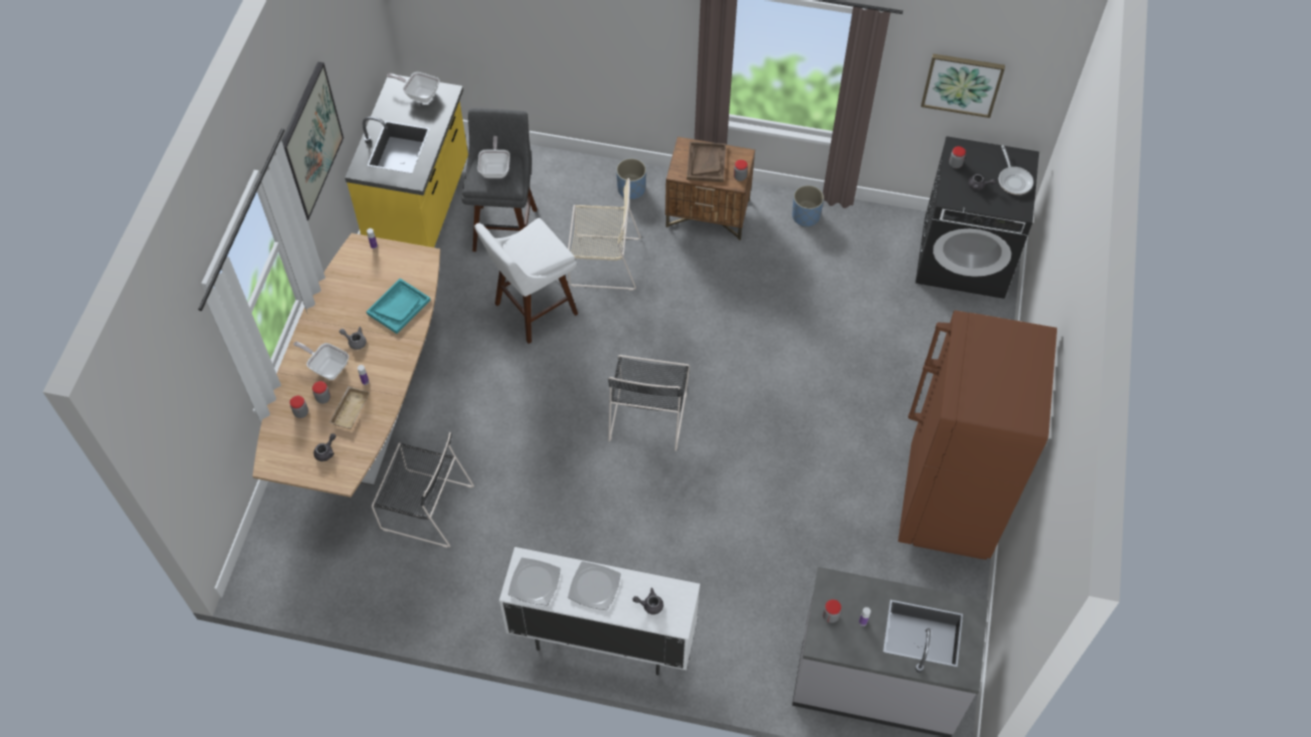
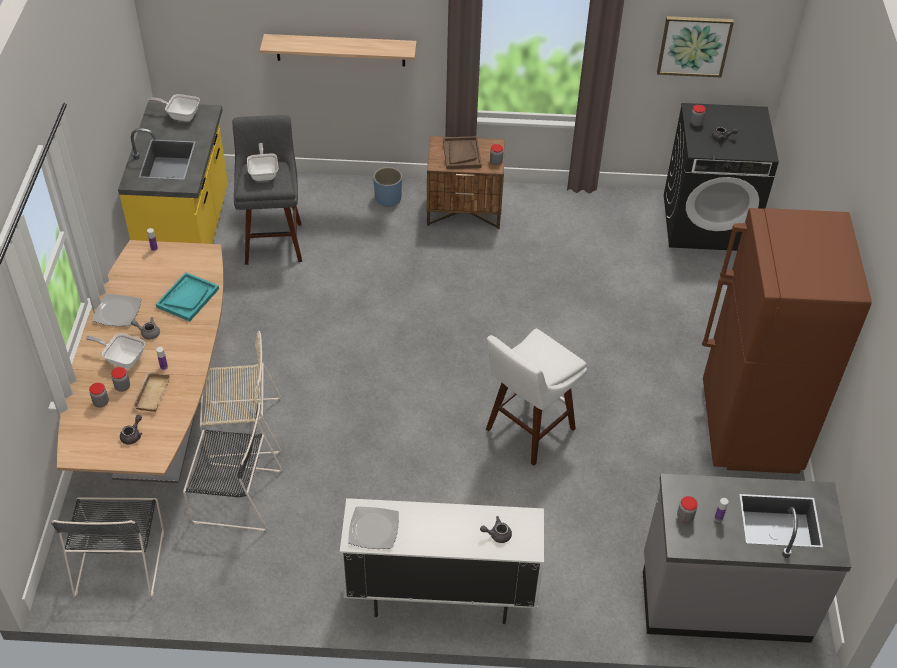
camera: 10 degrees left, 10 degrees down
(309, 141) = (85, 139): picture -> none
(532, 311) = (312, 309): white stool -> white stool (527, 431)
(589, 43) = (340, 50): none -> shelf
(595, 586) = (437, 525): plate -> plate (118, 311)
(602, 261) = (372, 260): beige chair -> beige chair (241, 427)
(648, 413) = (444, 384): black chair -> black chair (120, 560)
(805, 216) = (555, 204): blue planter -> none
(1013, 180) = (752, 130): frying pan -> none

